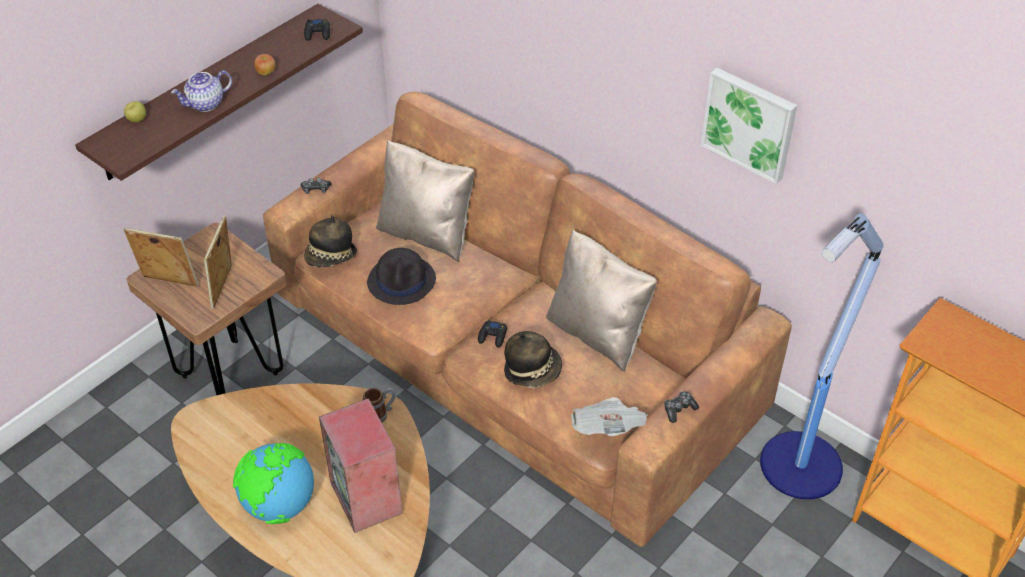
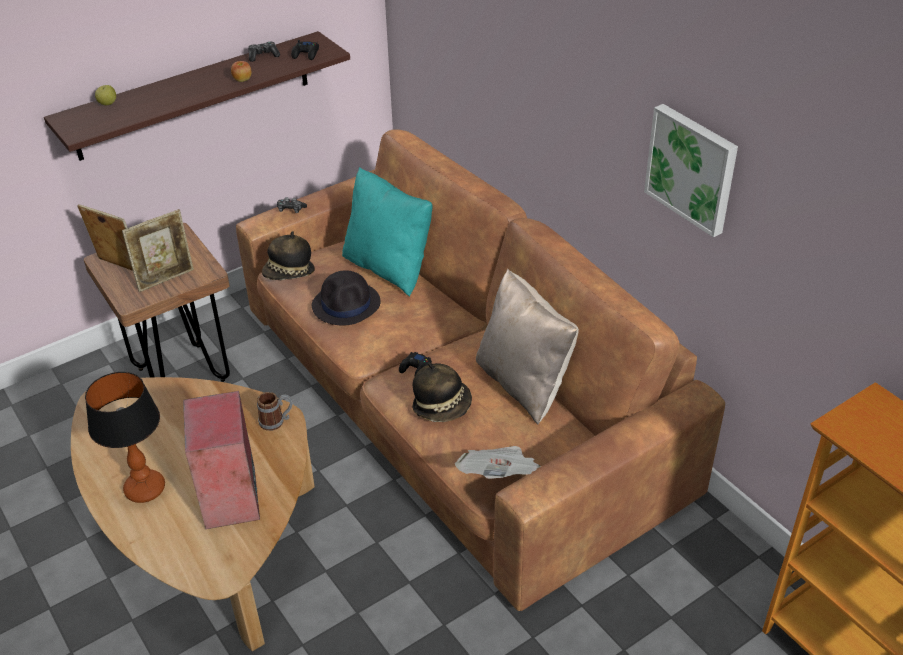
camera: 15 degrees right, 5 degrees down
(205, 104) = (175, 98): teapot -> none
(224, 288) = (166, 279): picture frame -> picture frame turned 150 degrees counterclockwise
(279, 506) = (144, 490): globe -> table lamp
(426, 234) = (388, 267): beige pillow -> turquoise pillow
(679, 409) = (572, 466): game controller -> game controller (263, 56)
(799, 468) = (718, 564): floor lamp -> none

